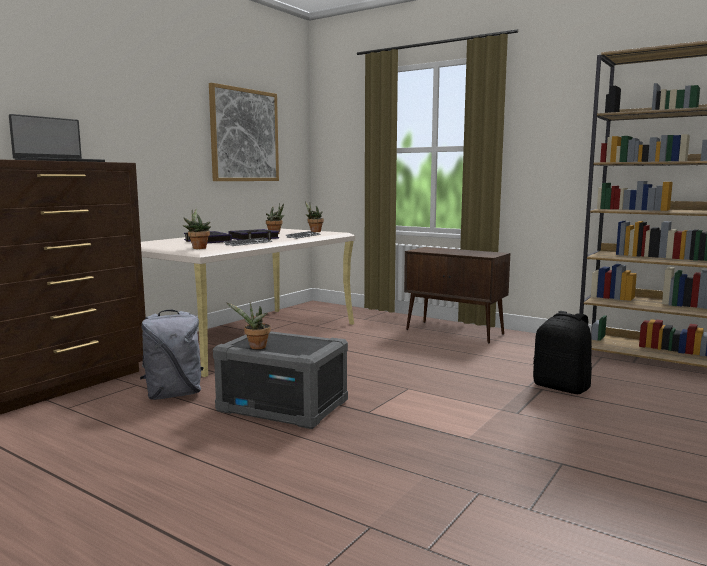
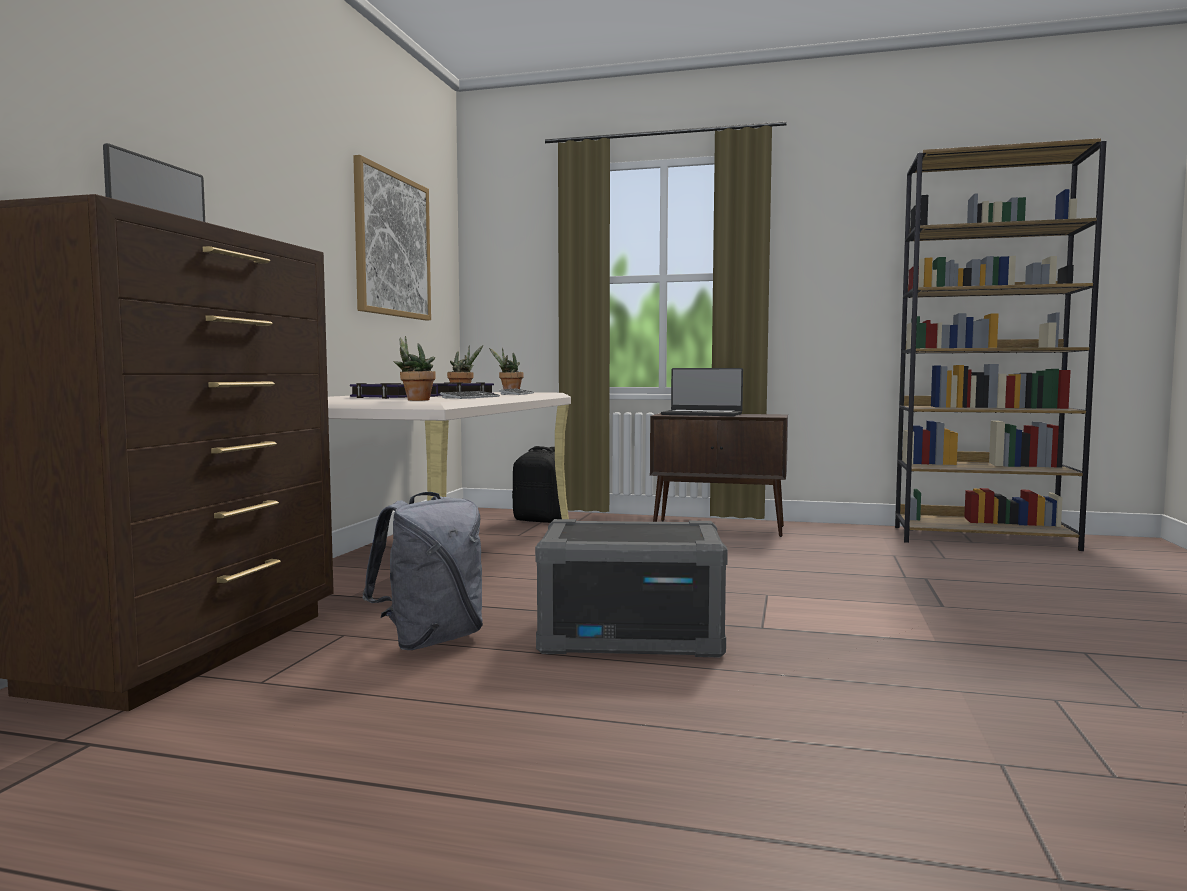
camera: 20 degrees left, 5 degrees down
(255, 347) = (606, 539): potted plant -> none
(445, 250) = (702, 414): none -> laptop
(562, 387) = (943, 574): black backpack -> black backpack (541, 520)

